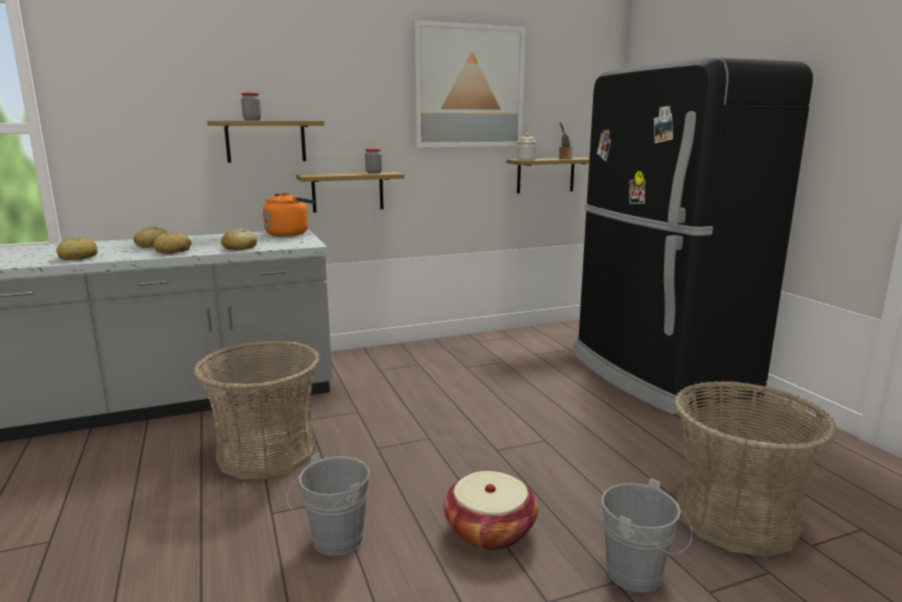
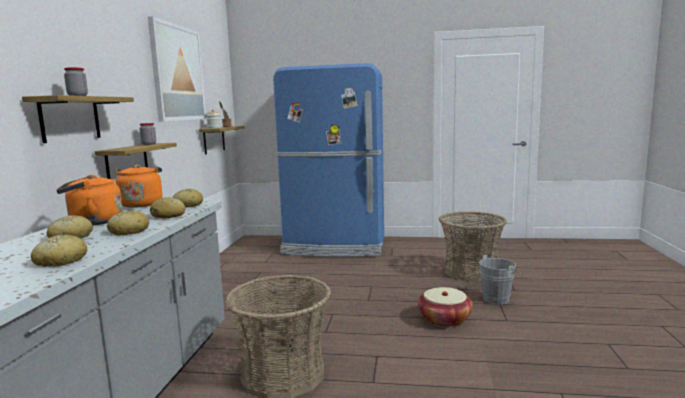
camera: 60 degrees left, 5 degrees down
(207, 239) = (92, 222): none -> orange kettle
(290, 243) = (187, 205): none -> bread
(333, 542) = (423, 364): grey bucket -> none
(658, 375) = (335, 246): black fridge -> blue fridge

